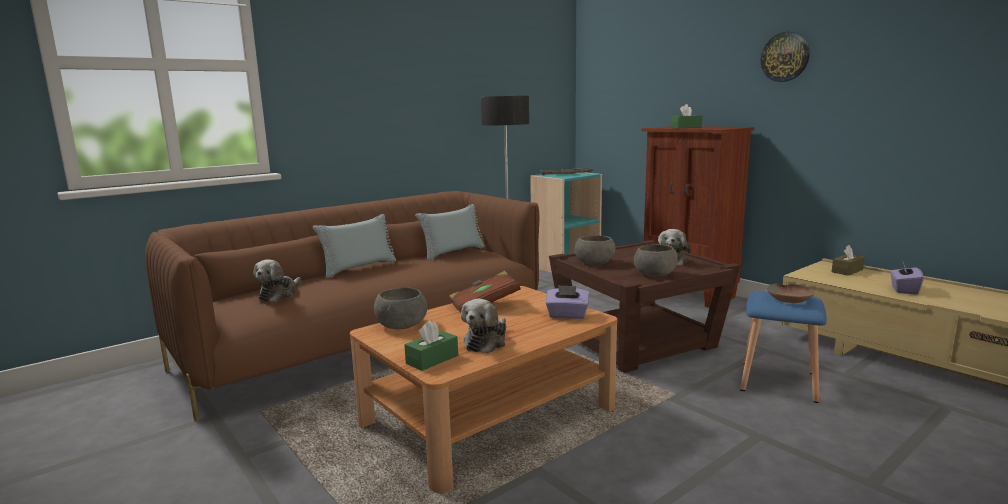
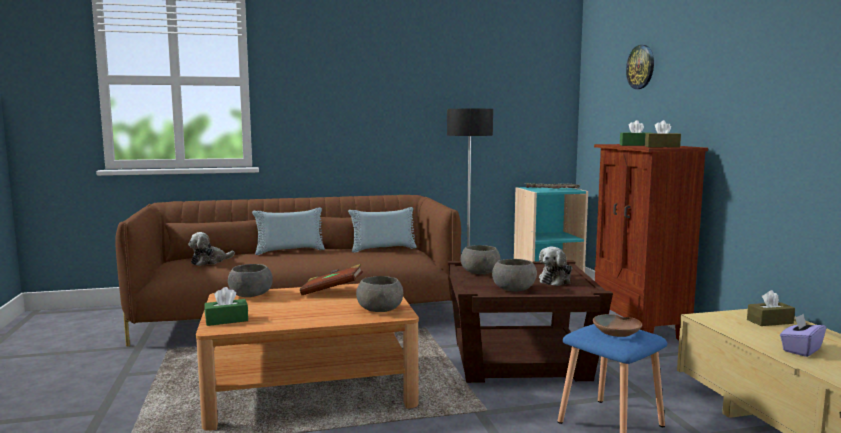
camera: 25 degrees right, 5 degrees down
(486, 342) = (284, 316): plush toy -> none
(567, 315) = (380, 309): purple tissue box -> grey bowl
(718, 128) = (662, 146): none -> brown tissue box
(785, 57) = (738, 70): wall clock -> wall clock (641, 67)

